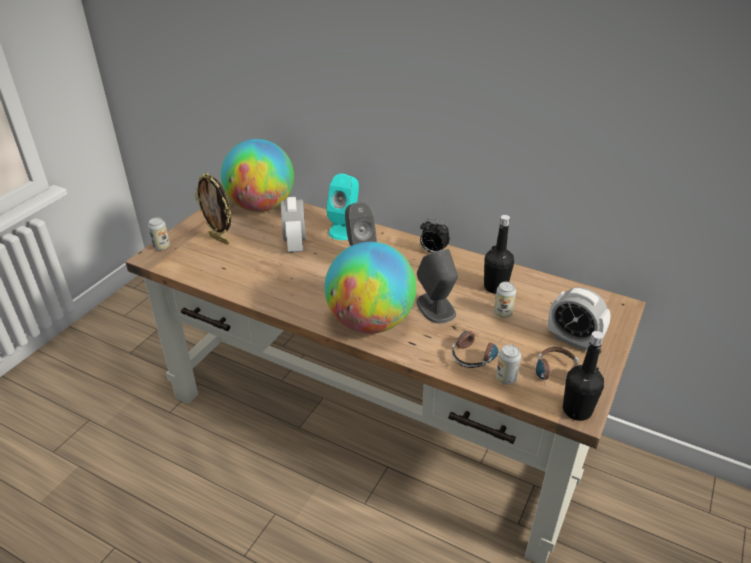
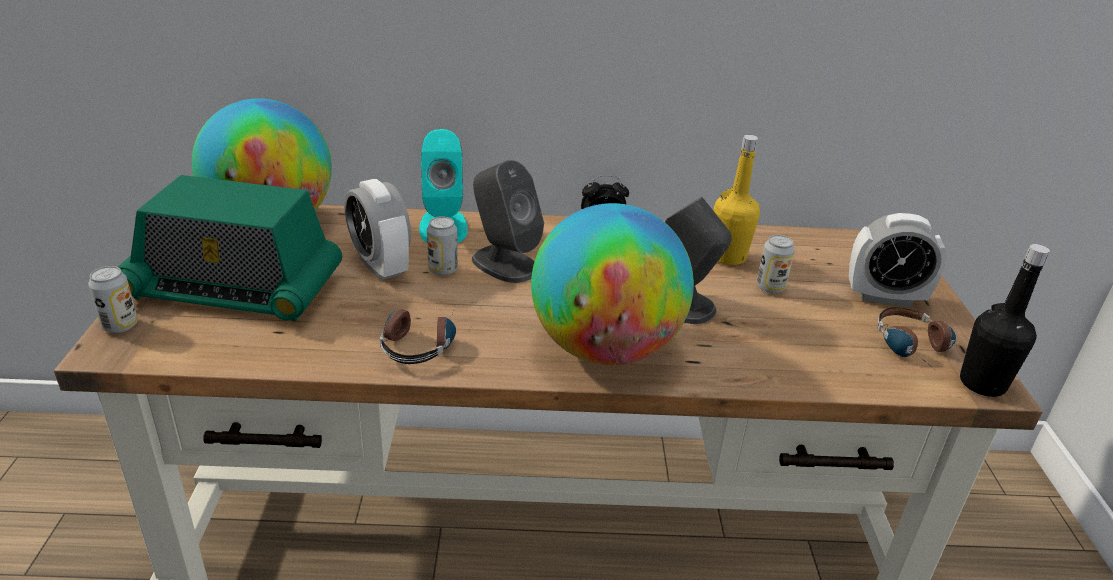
camera: 30 degrees left, 5 degrees down
(220, 239) = (234, 288): picture frame -> radio
(476, 353) = (790, 348): headphones -> headphones (420, 341)
(495, 287) = (728, 257): black bottle -> yellow bottle
(506, 378) = (861, 371): can -> can (443, 270)

